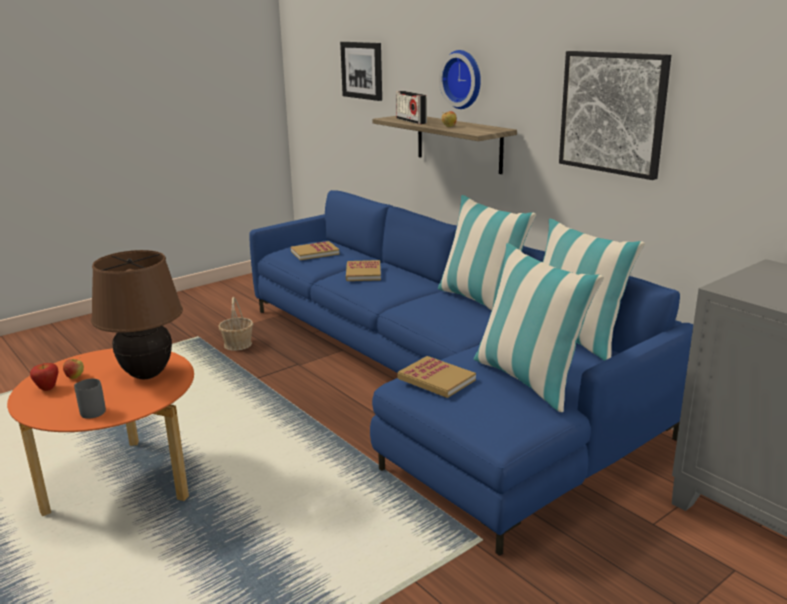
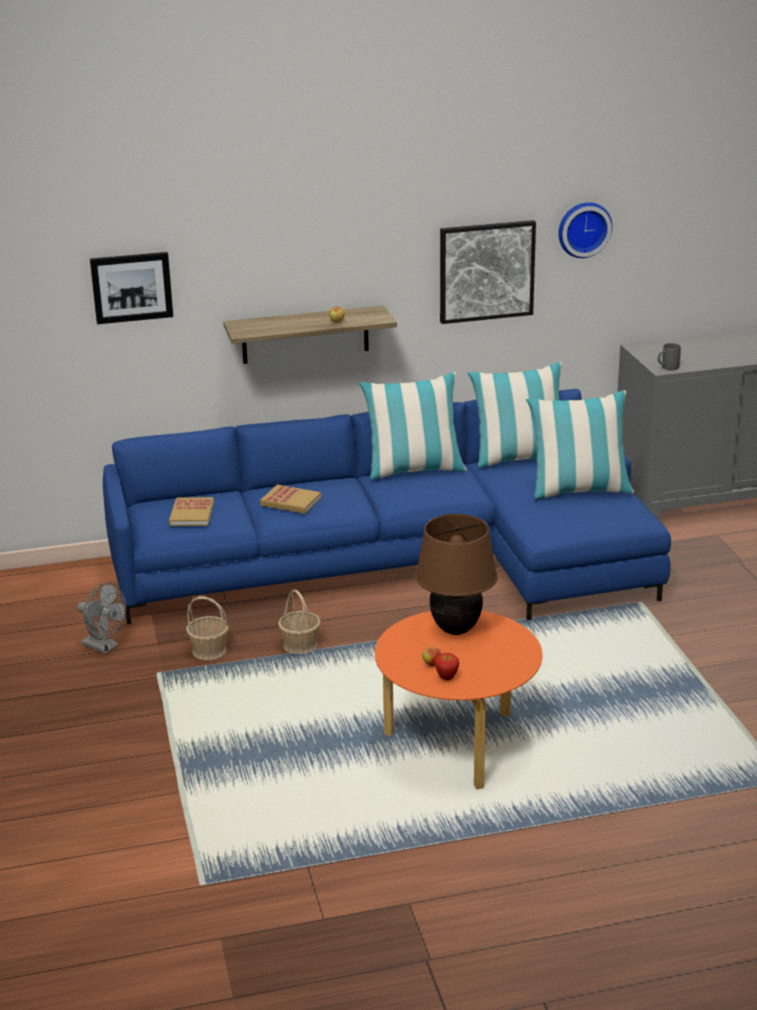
camera: 65 degrees left, 5 degrees up
(89, 411) = (509, 659): grey mug -> grey mug (667, 368)
(225, 314) = (105, 647): none -> grey fan
(264, 373) = (300, 645): none -> basket
(411, 121) = (277, 328): radio -> none
(436, 379) = (554, 520): book -> none
(463, 79) = (308, 271): wall clock -> wall clock (583, 228)

